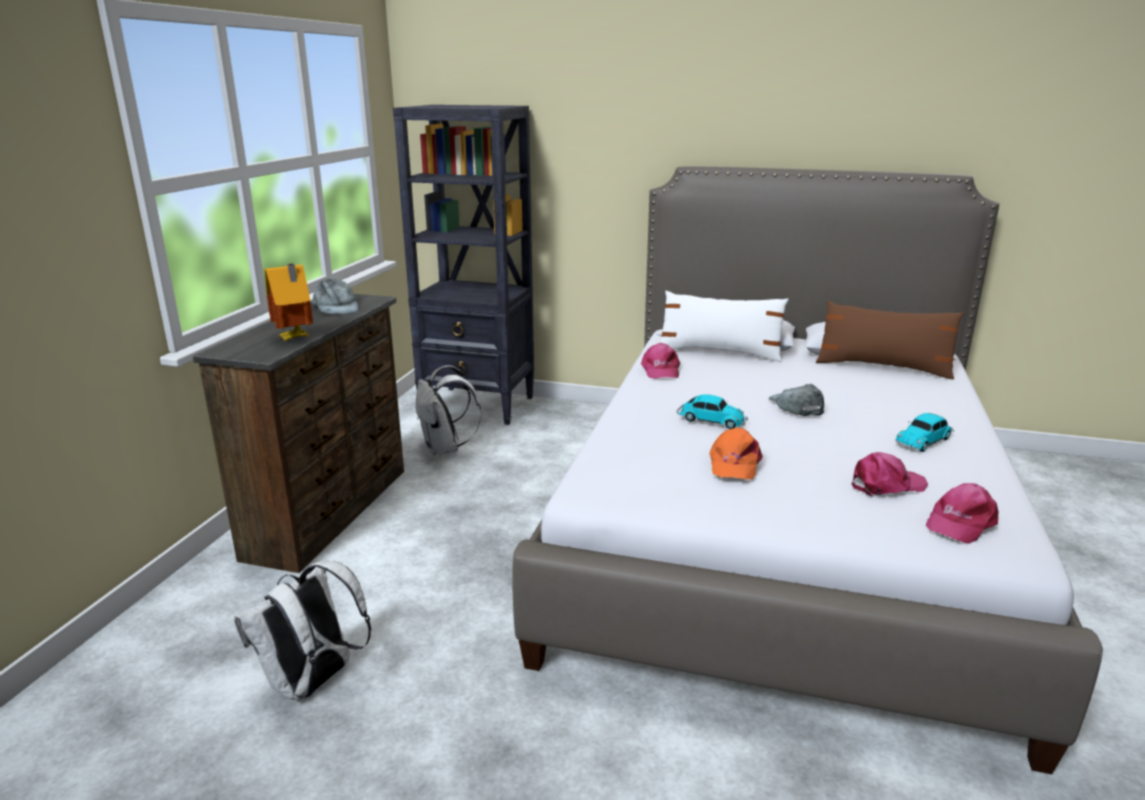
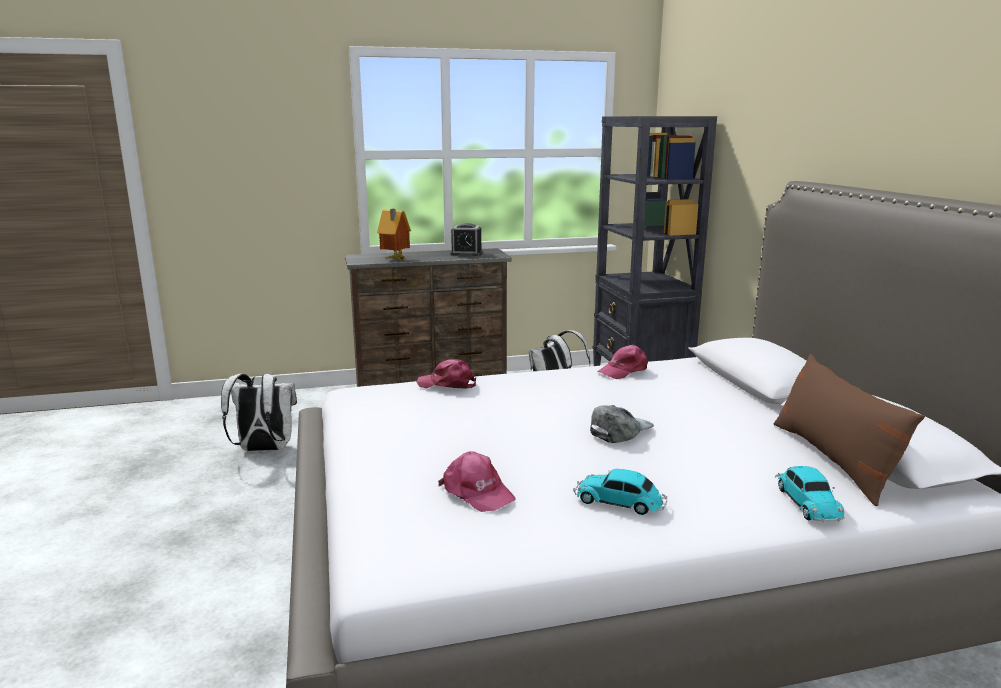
camera: 60 degrees right, 5 degrees down
(336, 307) = (466, 253): grey cap -> alarm clock
(710, 420) = (529, 403): toy car -> toy car (806, 502)
(719, 352) = (715, 382): white pillow -> none
(734, 463) = (445, 423): orange cap -> none
(960, 522) = (423, 535): pink cap -> pink cap (447, 384)

